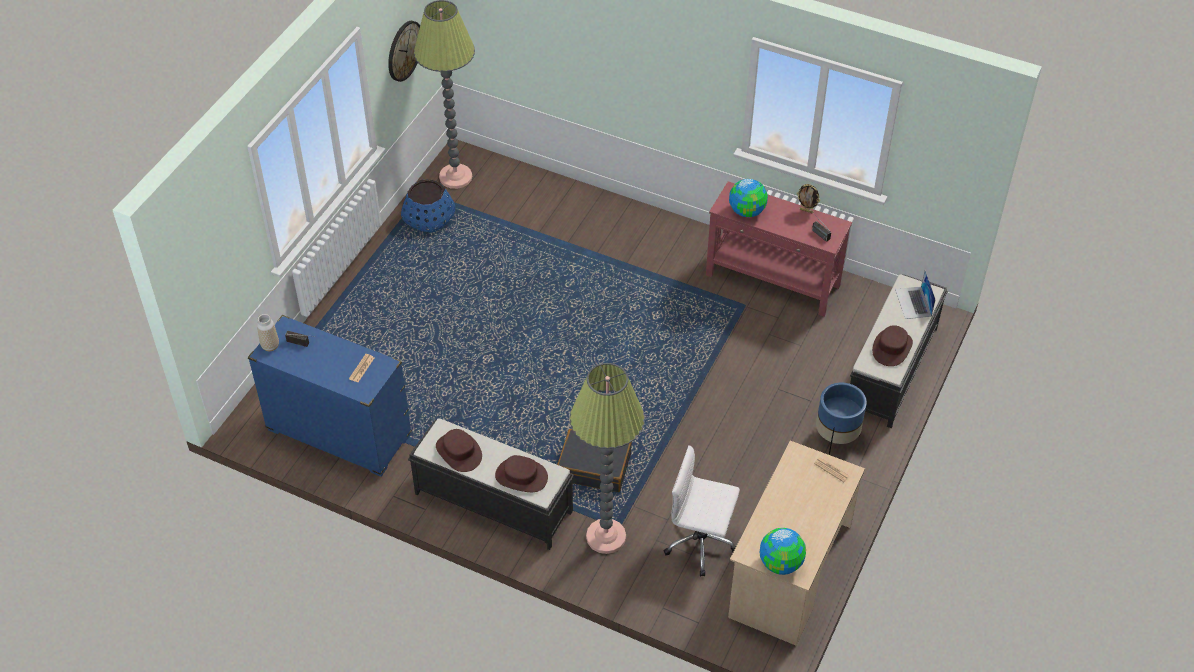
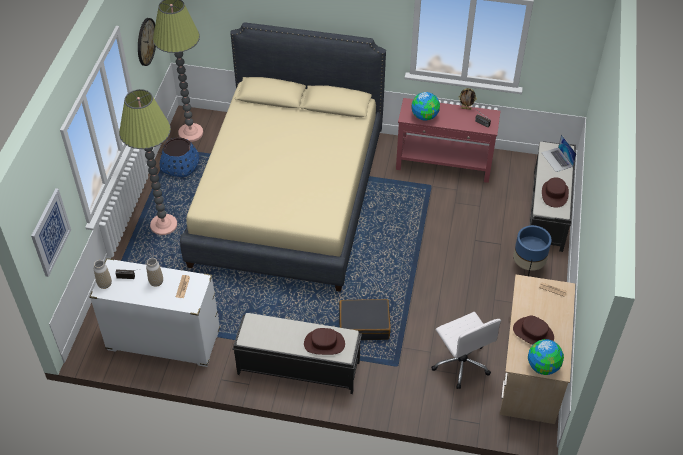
camera: 15 degrees left, 0 degrees up
(214, 269) = (50, 232): none -> picture
(332, 356) = (156, 282): none -> vase
(339, 433) = (163, 340): blue dresser -> white dresser
(459, 452) = (271, 335): brown hat -> brown hat (533, 333)
(552, 286) = (289, 198): none -> beige bed
(606, 537) = (390, 374): floor lamp -> floor lamp (163, 225)
(702, 542) = (461, 363): white office chair -> white office chair turned 120 degrees counterclockwise

